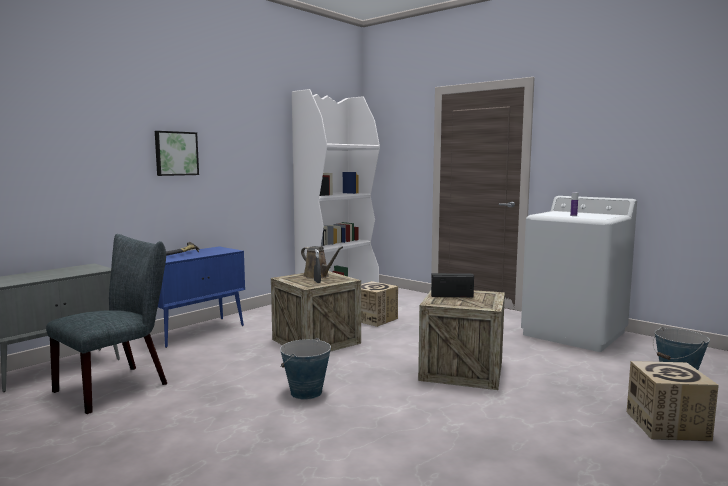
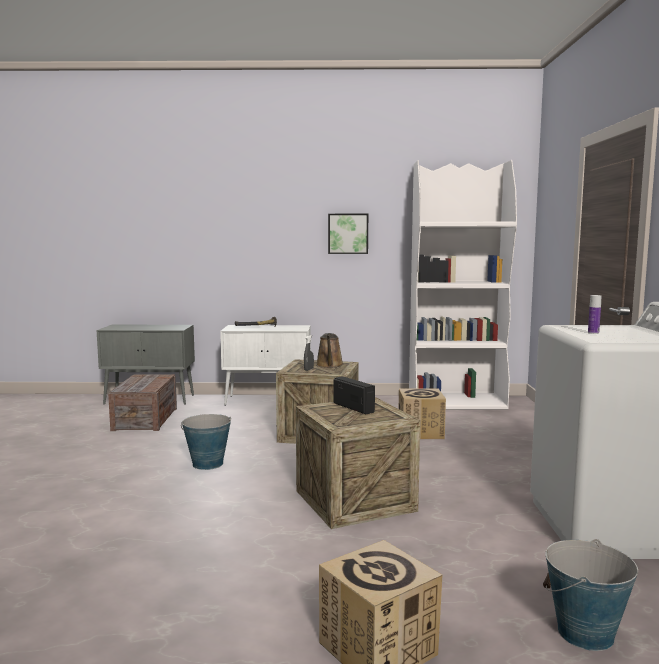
camera: 50 degrees right, 0 degrees up
(118, 385) = (145, 419): grey chair -> crate
(176, 153) = (271, 234): picture -> picture (348, 233)
(197, 332) = (268, 400): blue cabinet -> white cabinet

